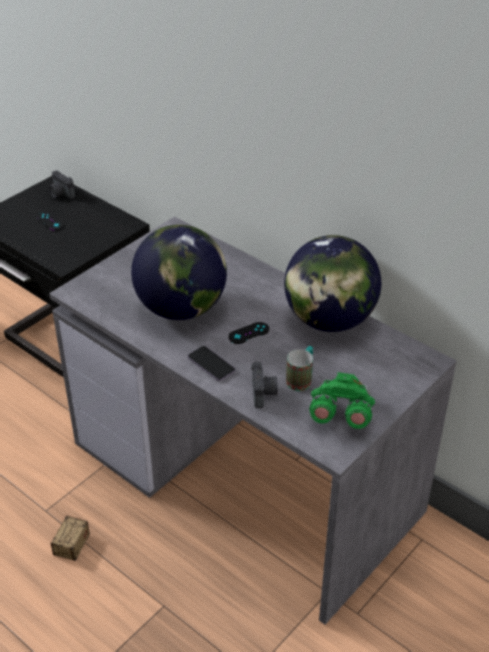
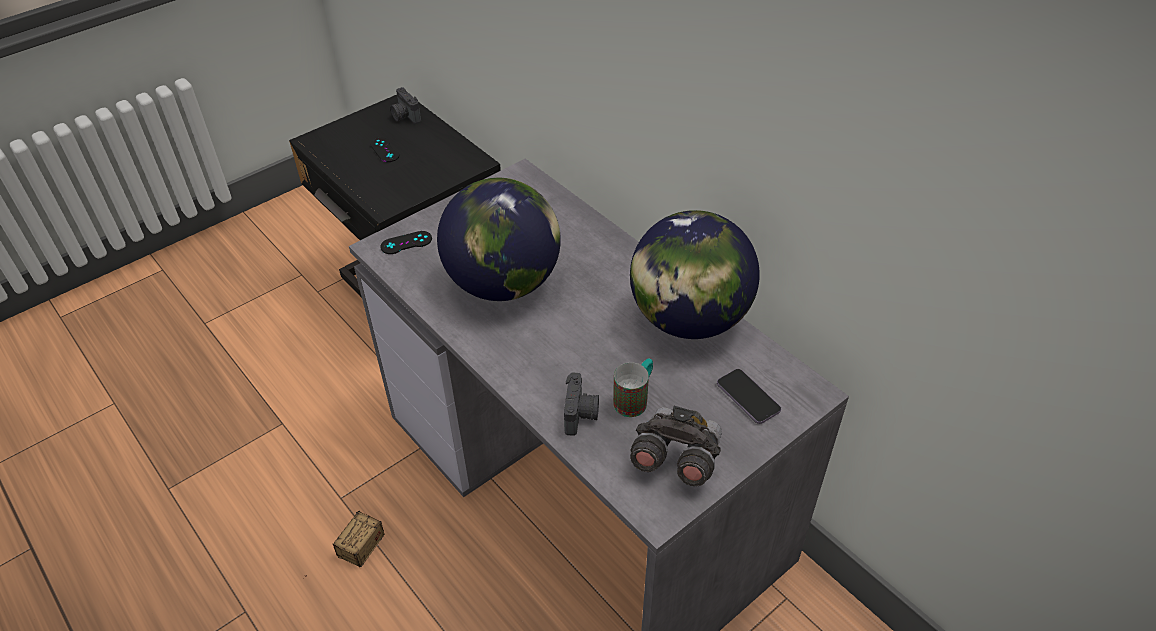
camera: 10 degrees right, 5 degrees up
(211, 364) = (523, 366): phone -> phone (748, 397)
(249, 333) = (581, 326): black game controller -> black game controller (406, 243)
(340, 414) = (675, 458): green binoculars -> grey binoculars

